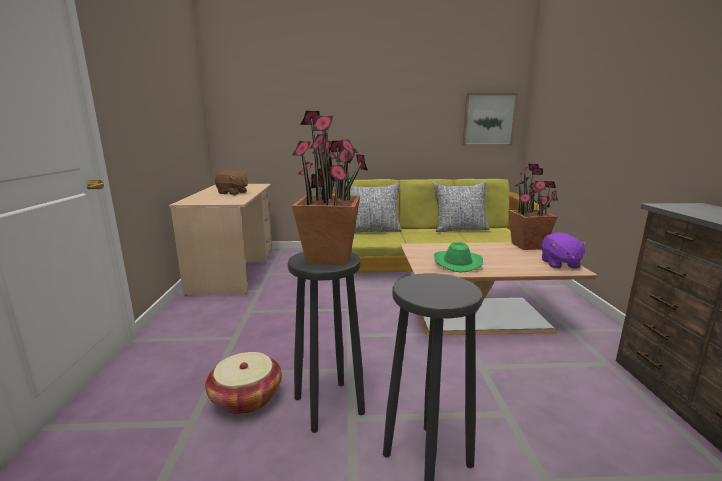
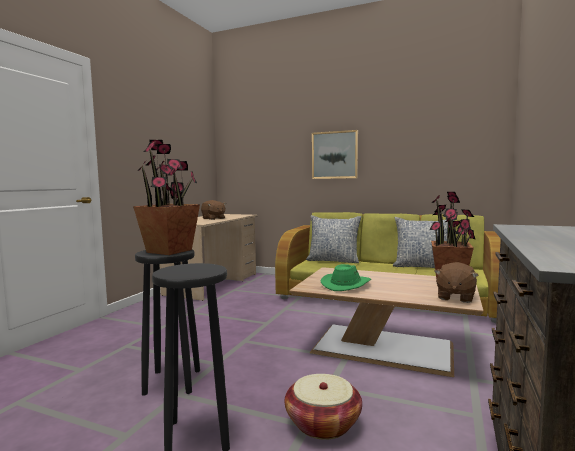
camera: 25 degrees right, 10 degrees down
(246, 397) = (126, 364): basket -> basket (323, 423)
(488, 119) = (466, 154): picture -> picture (335, 155)
(559, 264) = (455, 297): purple plush toy -> brown plush toy

